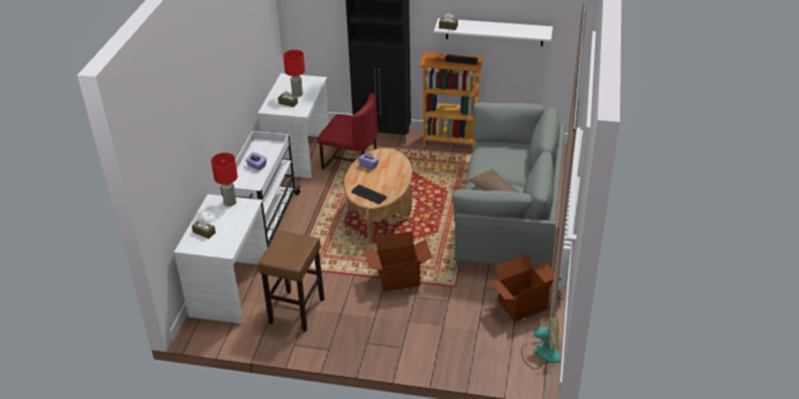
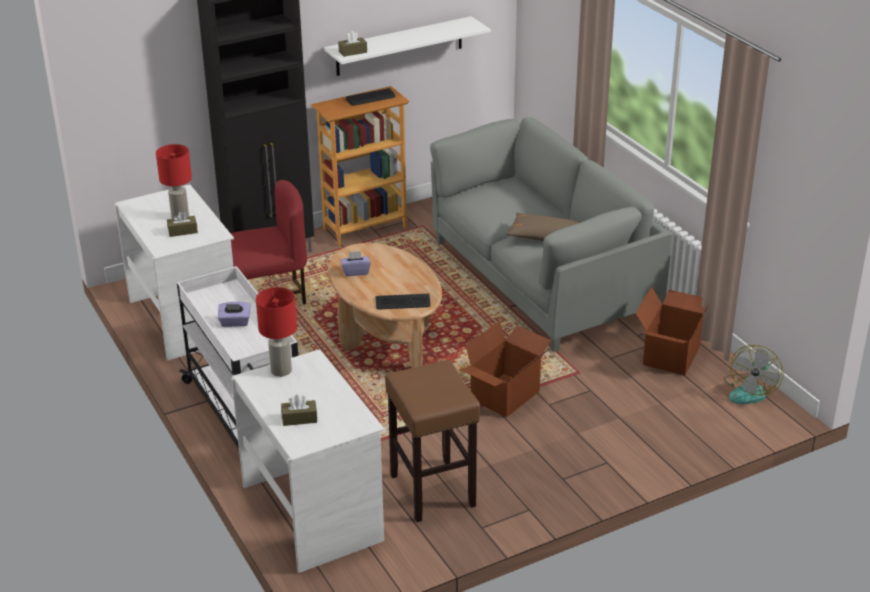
camera: 40 degrees left, 5 degrees down
(541, 353) = (750, 391): fan -> fan turned 150 degrees clockwise

